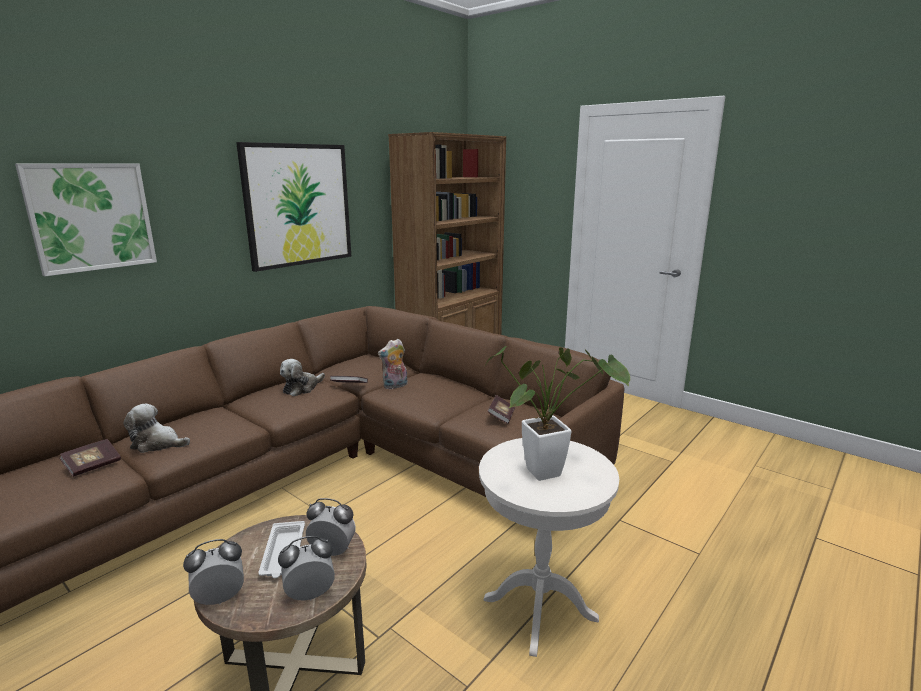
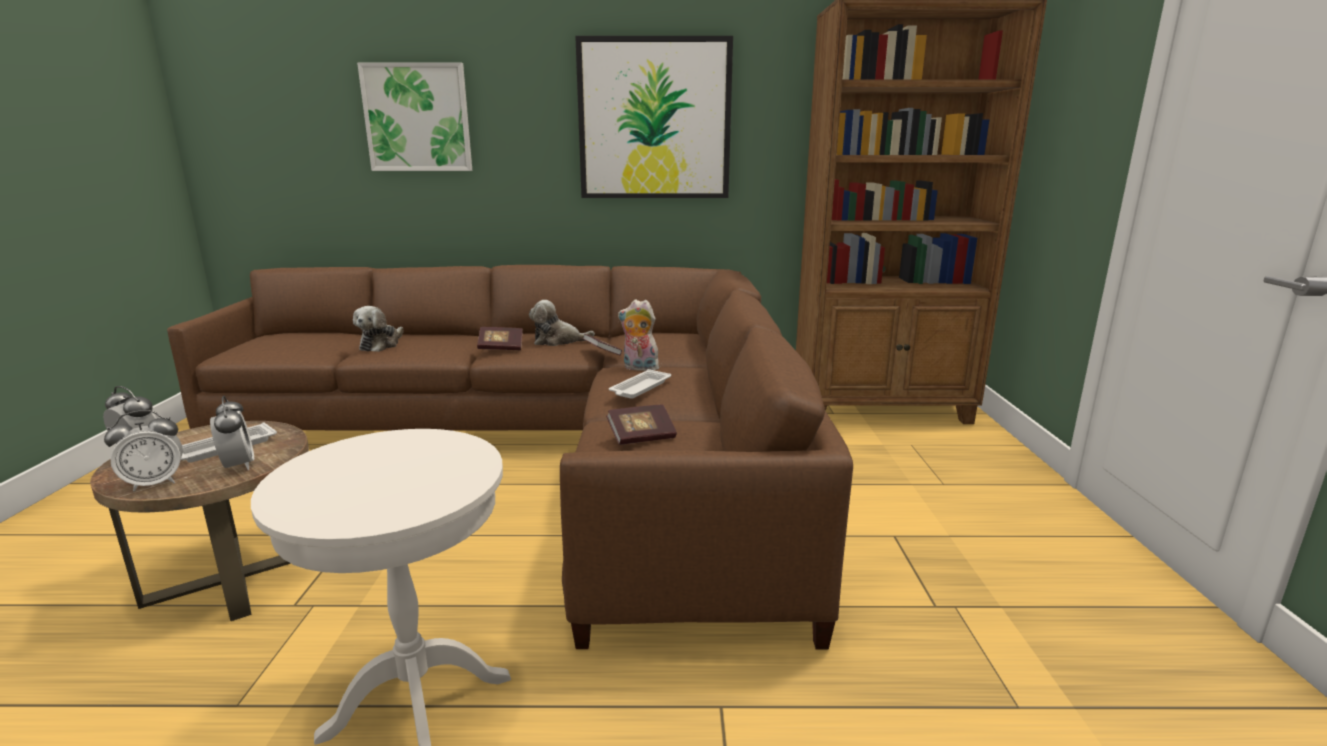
camera: 50 degrees right, 0 degrees up
(92, 466) = (324, 344): book -> book (501, 348)
(157, 444) = (381, 345): plush toy -> plush toy turned 135 degrees counterclockwise
(310, 594) = (155, 483): alarm clock -> alarm clock turned 120 degrees clockwise
(433, 396) = (639, 388): none -> white tray
(551, 471) = (376, 477): potted plant -> none

